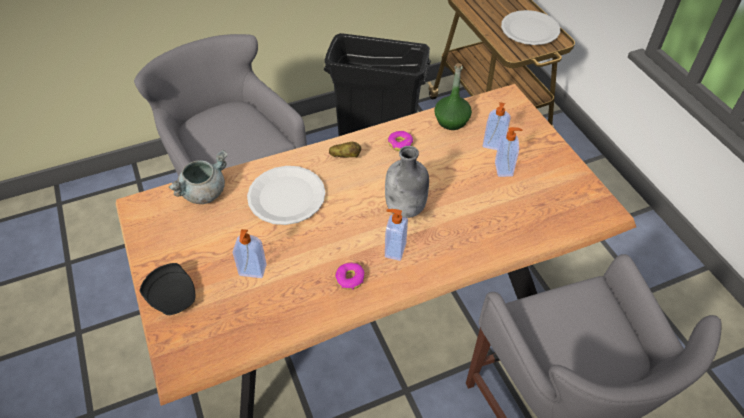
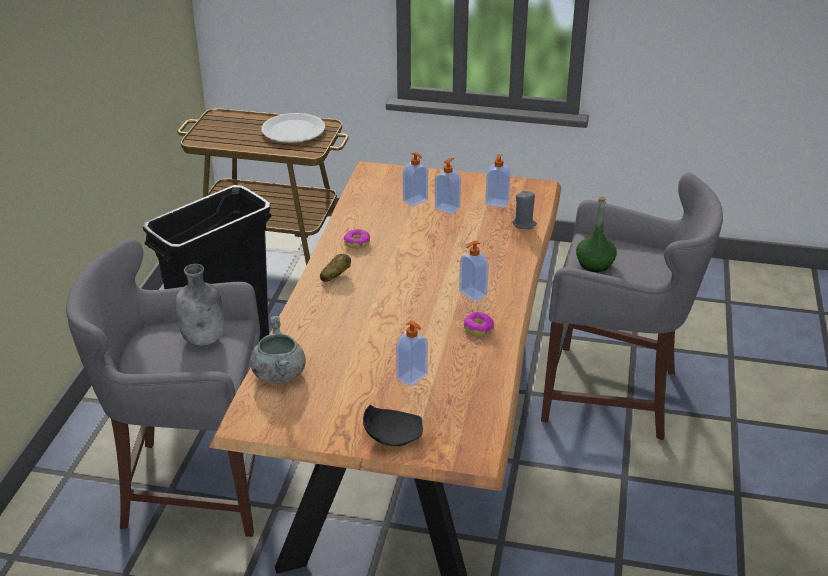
camera: 55 degrees left, 15 degrees down
(287, 196) = (345, 326): white plate -> none
(406, 208) = (434, 270): grey bottle -> grey bottle (205, 338)
(451, 121) = (363, 207): green bottle -> green bottle (594, 264)
(534, 231) = (524, 224): none -> grey candle
(547, 195) = (496, 203): none -> soap dispenser

